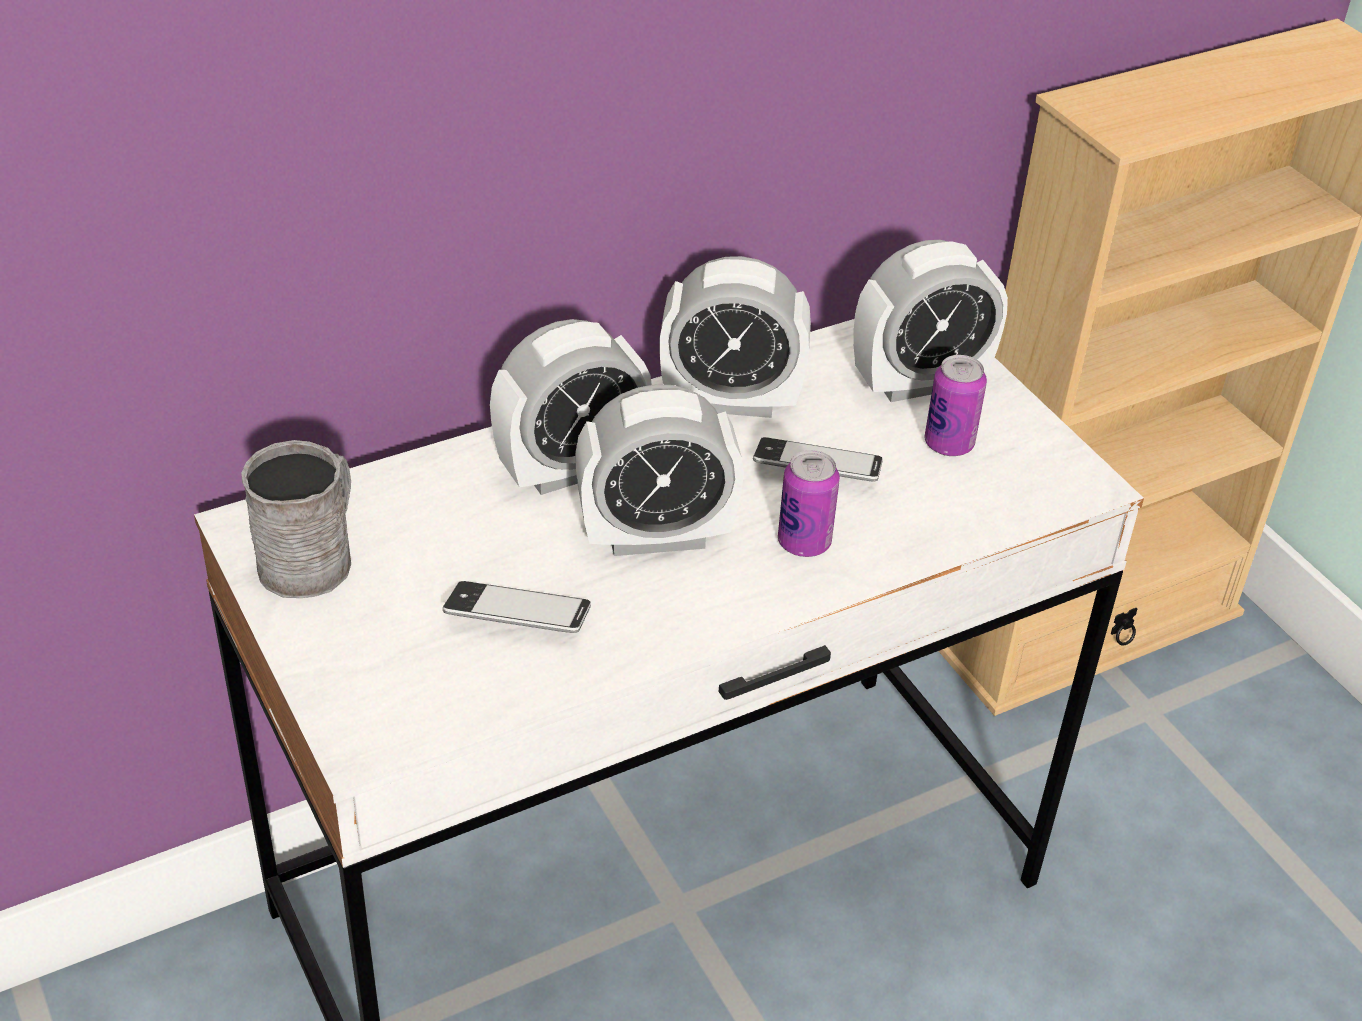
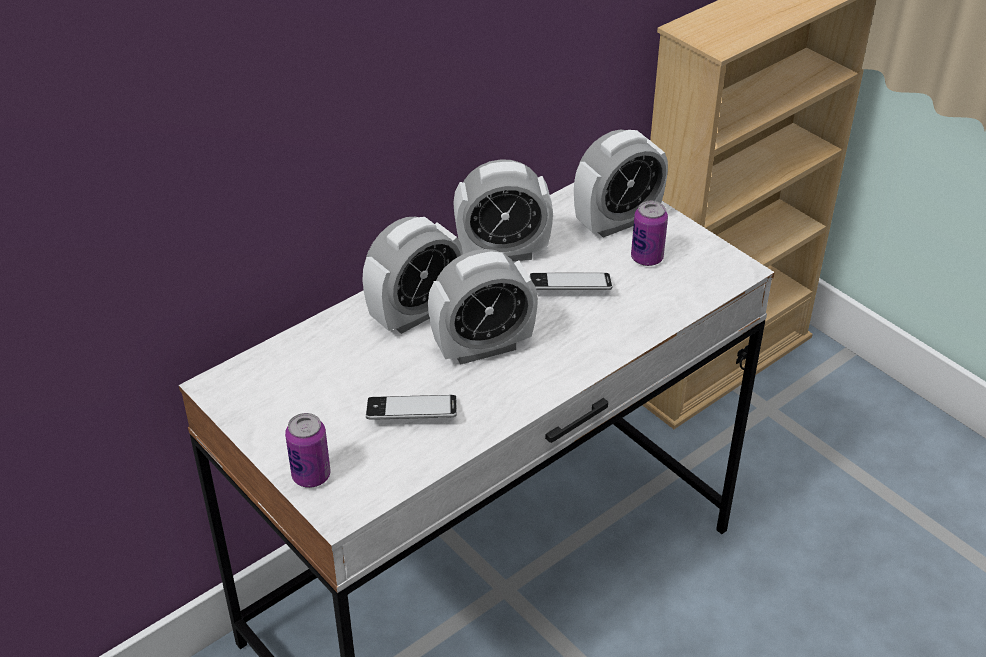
camera: 10 degrees left, 0 degrees up
(313, 557) = (267, 399): grey mug -> none
(804, 542) = (576, 335): can -> can (311, 475)

